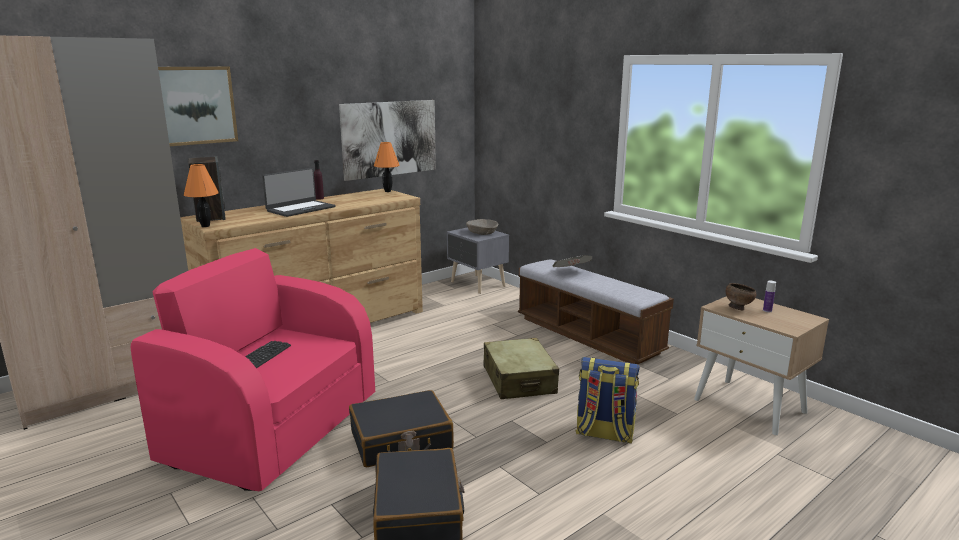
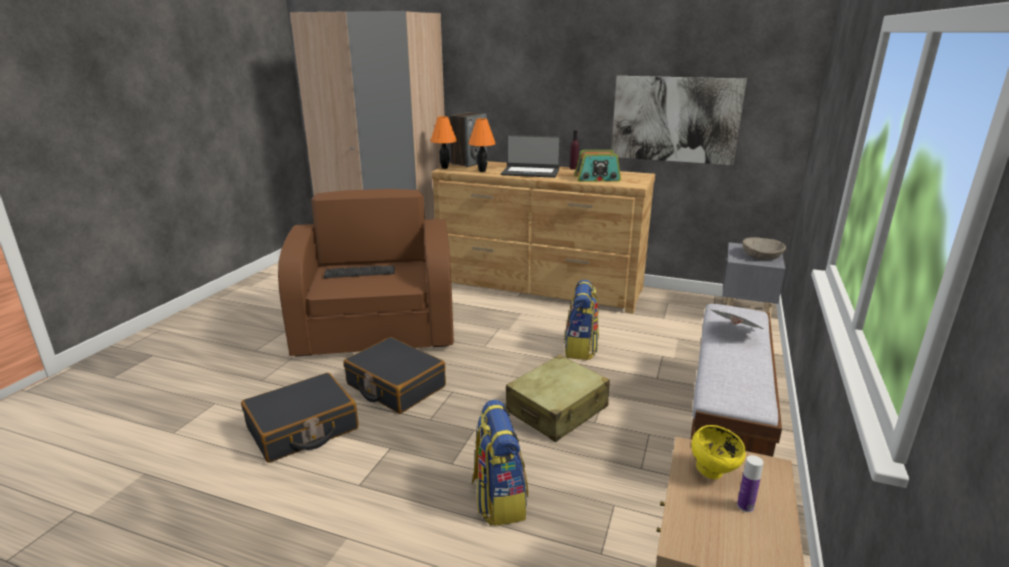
camera: 60 degrees right, 5 degrees up
(194, 105) = (482, 68): picture -> none
(273, 427) = (377, 331): pink armchair -> brown armchair
(367, 200) = (597, 179): none -> radio
(387, 191) = (643, 176): orange table lamp -> orange table lamp (482, 171)
(447, 345) = (581, 349): none -> backpack
(738, 308) = (713, 472): brown bowl -> yellow bowl

